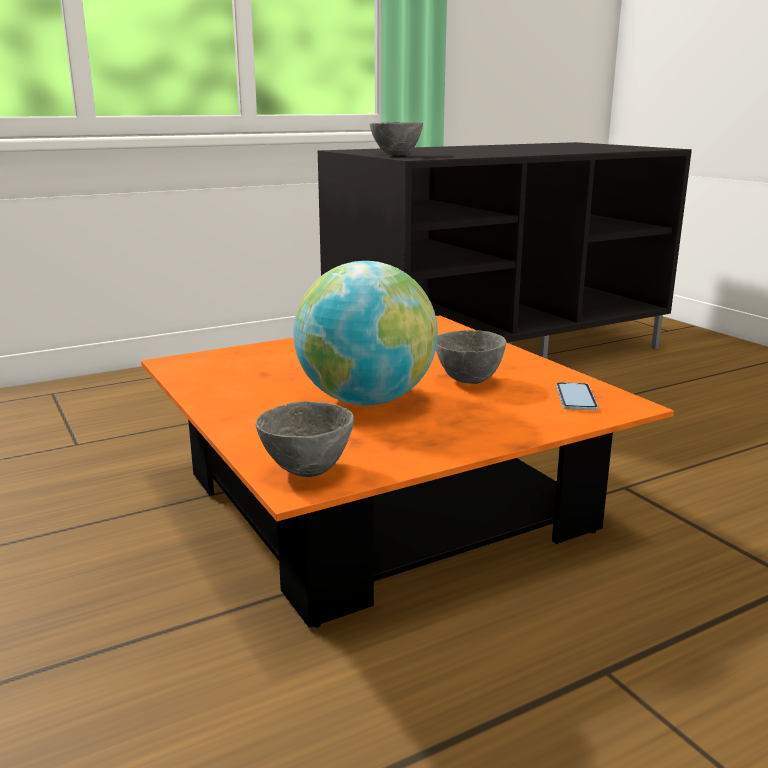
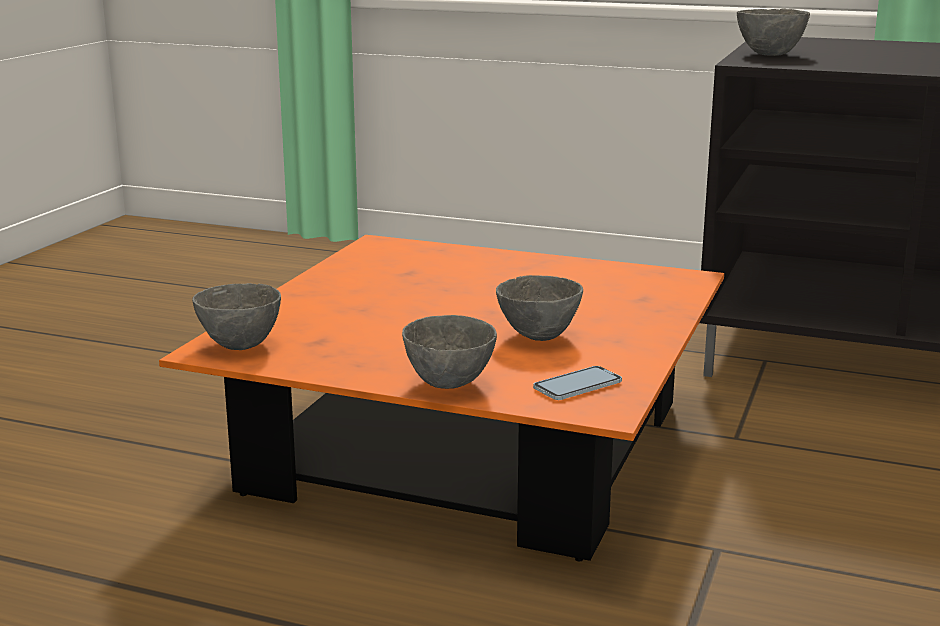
camera: 50 degrees right, 0 degrees up
(365, 400) = (412, 318): globe -> none
(518, 428) = (450, 383): none -> grey bowl

